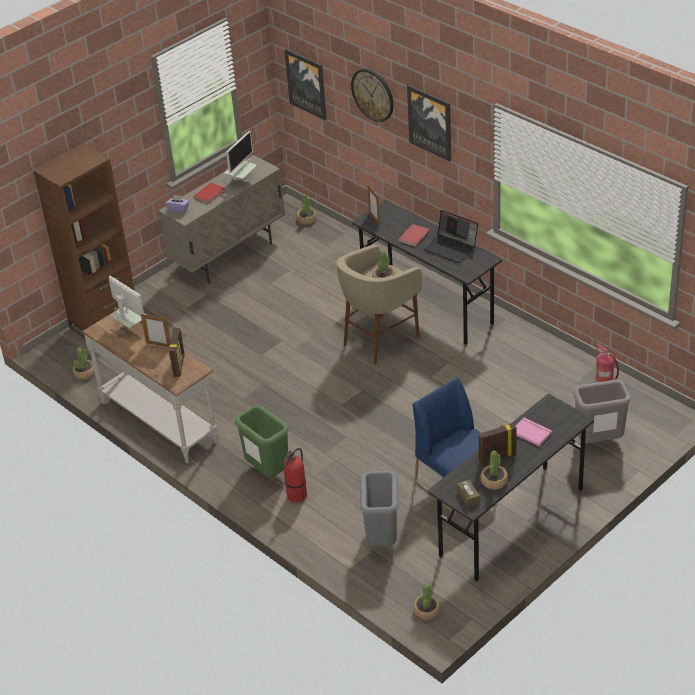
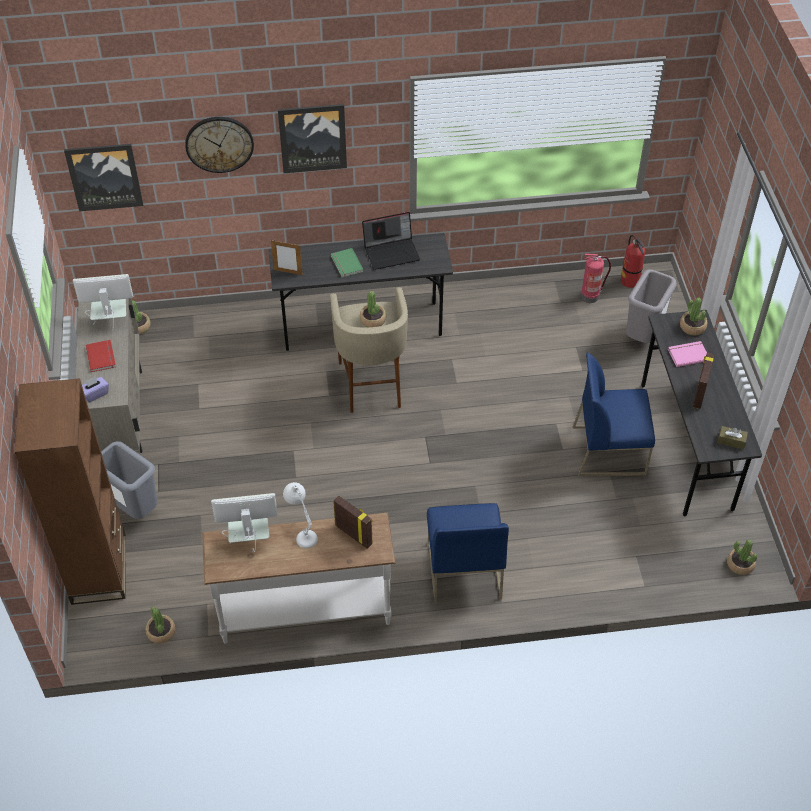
camera: 55 degrees left, 10 degrees up
(158, 345) = (302, 532): picture frame -> white table lamp
(241, 181) = (111, 322): monitor -> monitor turned 75 degrees counterclockwise
(267, 471) = (463, 569): green trash can -> blue chair
(297, 496) = (517, 567): fire extinguisher -> fire extinguisher (630, 281)
(381, 539) = (628, 541): grey trash can -> grey trash can (134, 509)
(413, 236) = (346, 264): red book -> green book
(494, 481) = (726, 413): potted plant -> potted plant (692, 327)

